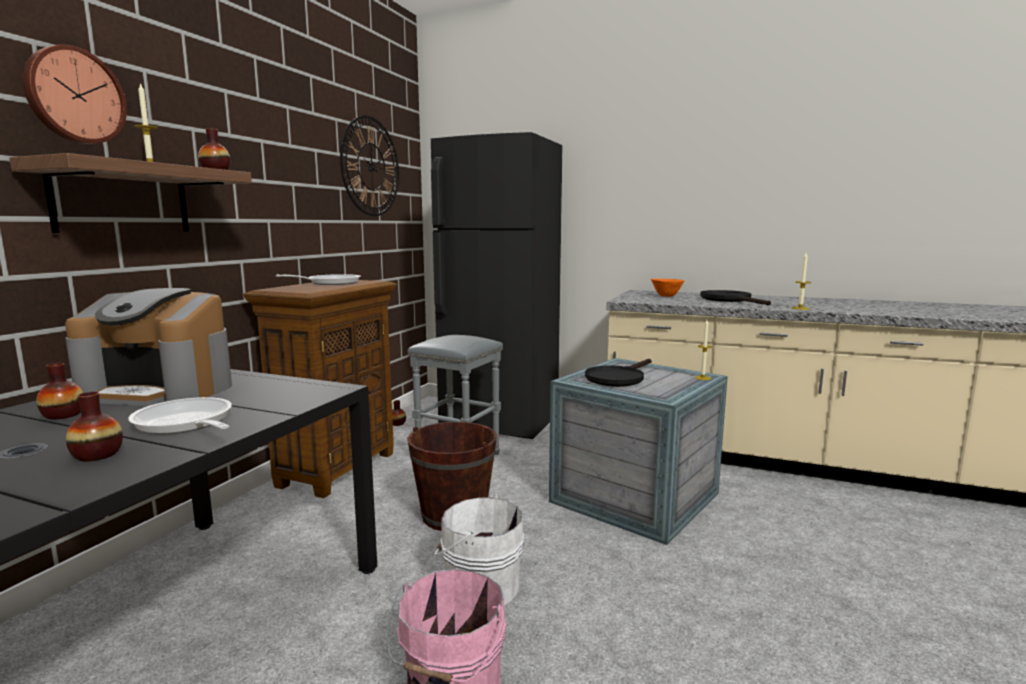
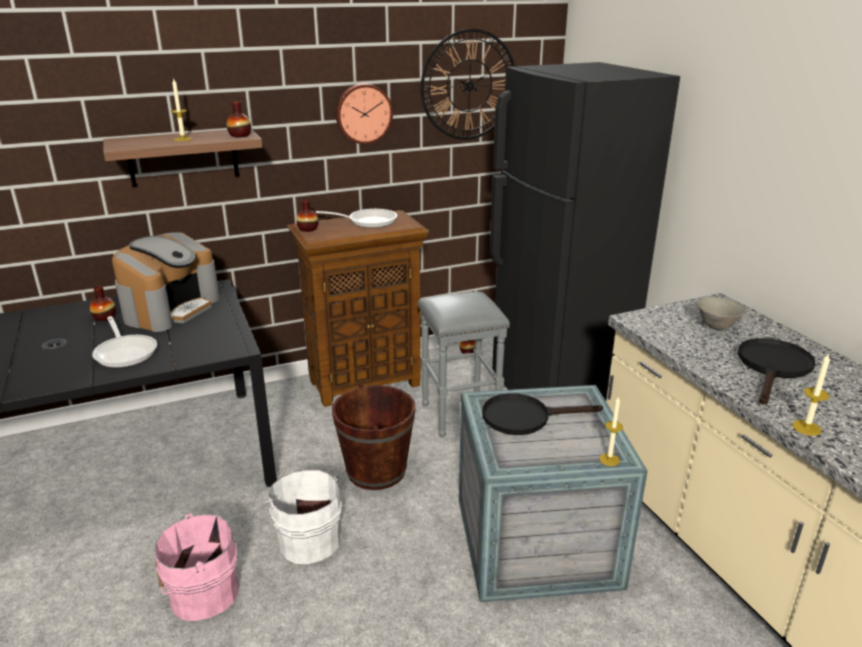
camera: 45 degrees right, 15 degrees up
(74, 96) = (145, 87): wall clock -> wall clock (363, 113)
(97, 455) = (63, 363): vase -> vase (308, 229)
(161, 390) = (171, 308): coffee machine -> coffee machine turned 120 degrees counterclockwise
(185, 424) = (125, 352): frying pan -> frying pan turned 150 degrees clockwise
(666, 296) = (717, 327): orange bowl -> grey bowl

